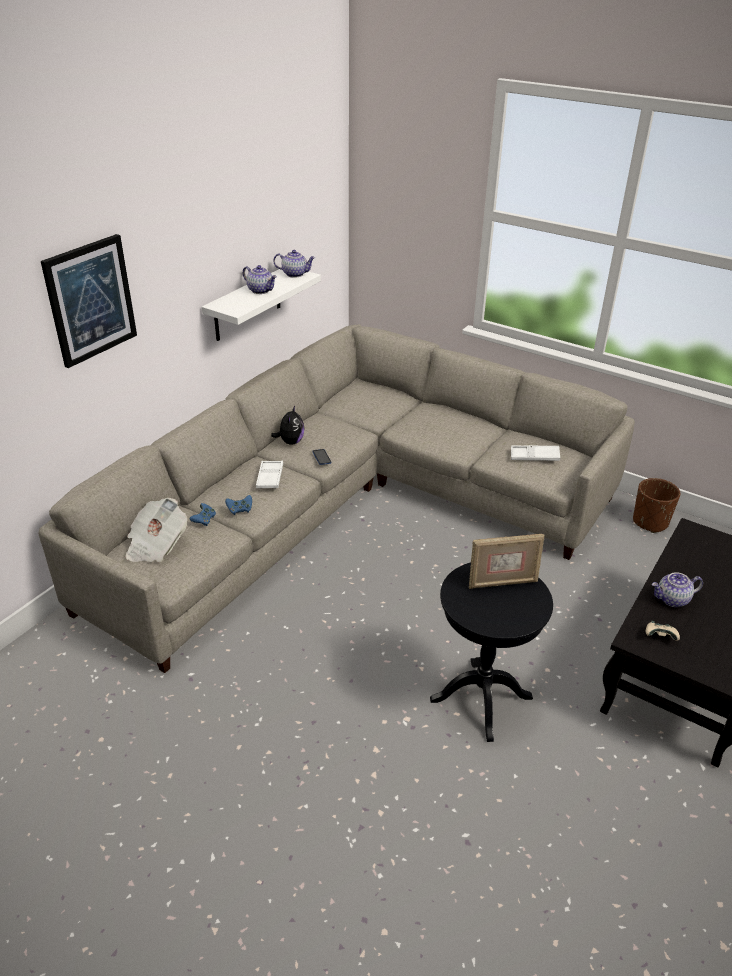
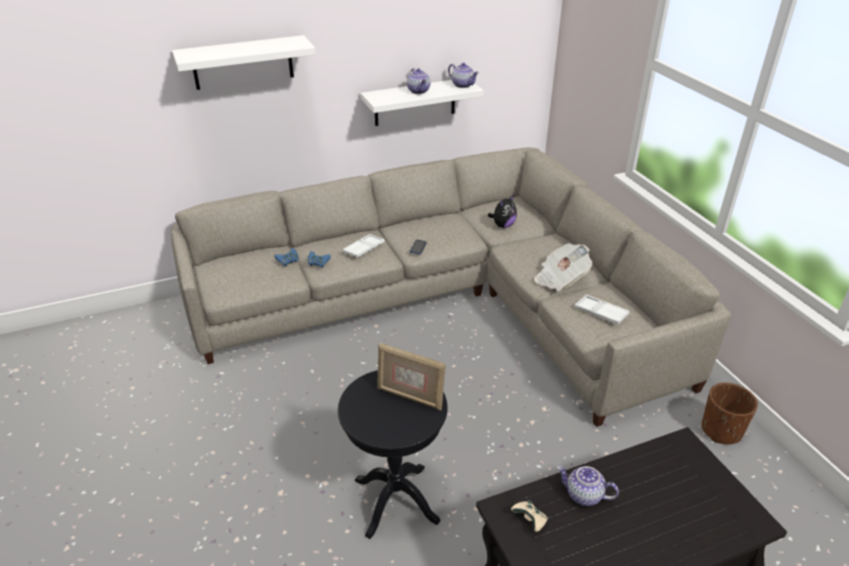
camera: 35 degrees right, 0 degrees up
(90, 300) = (243, 62): picture -> white shelf
(156, 545) = (240, 266): newspaper -> newspaper (560, 278)
(290, 442) = (409, 228): plush toy -> plush toy (503, 225)

